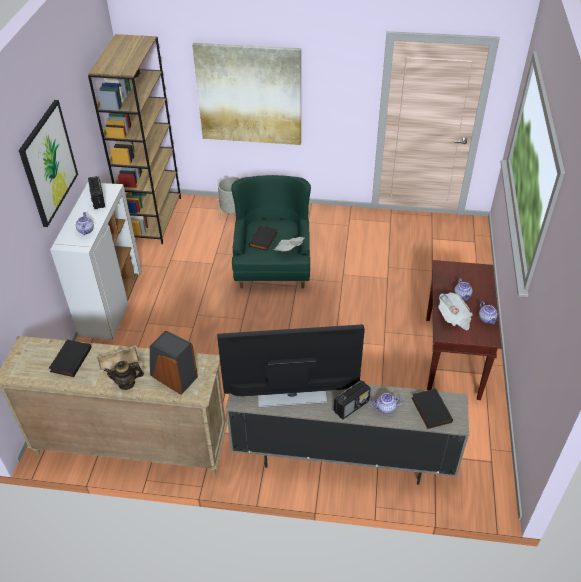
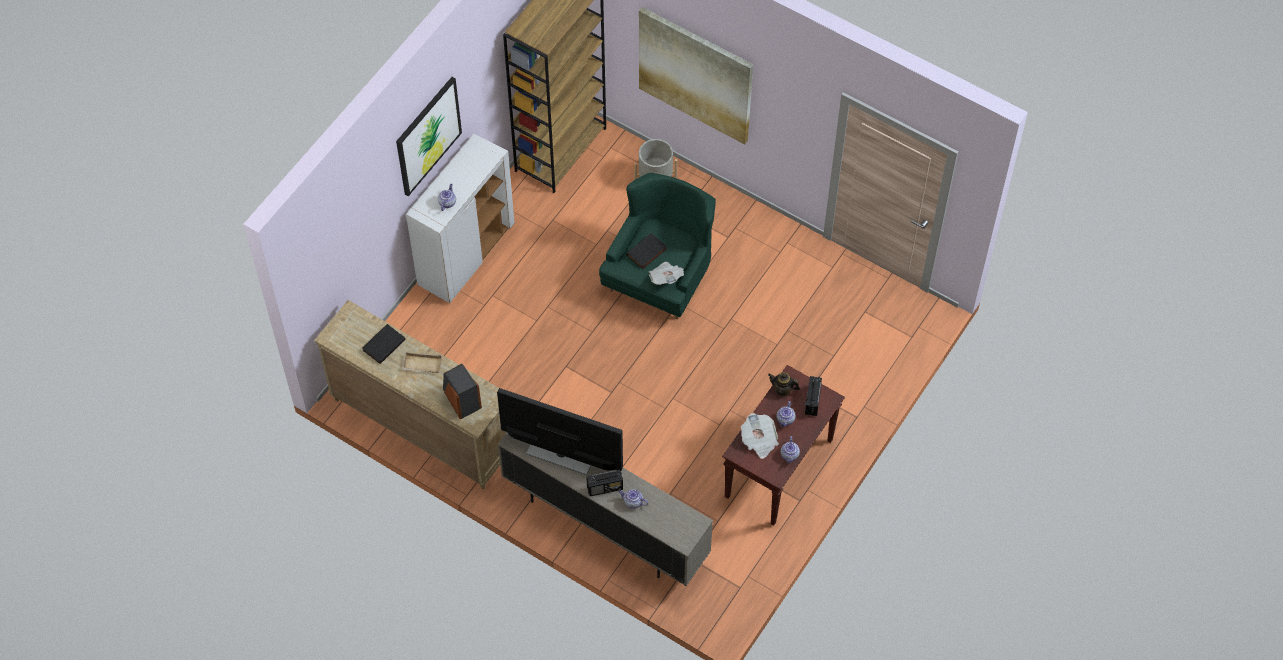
camera: 25 degrees right, 15 degrees up
(98, 200) = (474, 165): radio -> radio (812, 401)
(126, 383) = (420, 389): teapot -> teapot (782, 389)
(430, 410) = (670, 520): black book -> none

